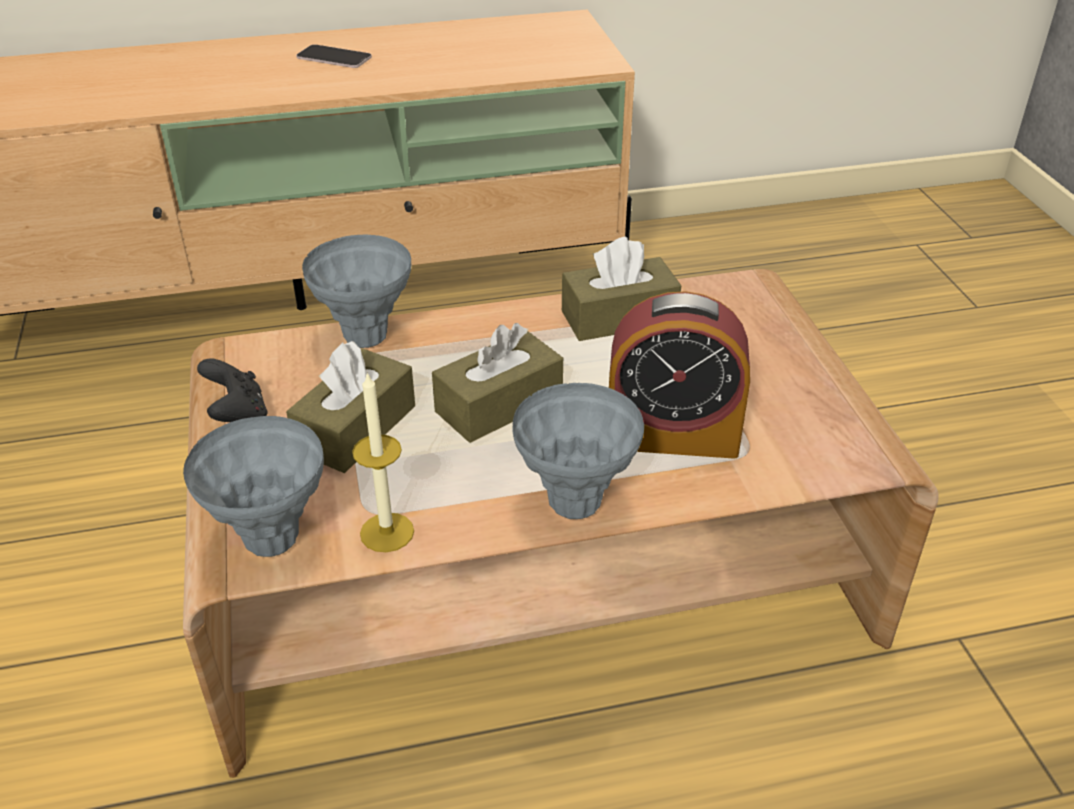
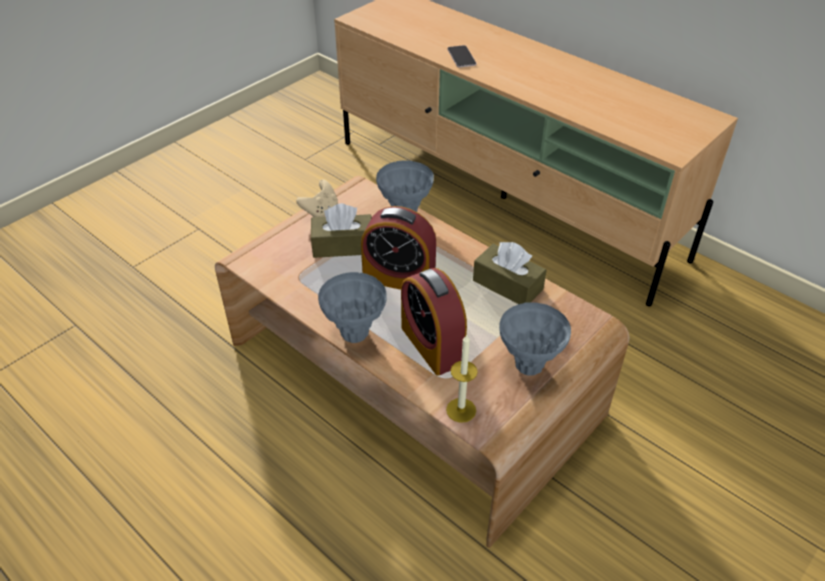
camera: 55 degrees right, 5 degrees up
(238, 416) = (320, 211): black game controller -> beige game controller
(272, 540) = (260, 260): grey vase -> grey vase (528, 366)
(334, 58) = (554, 75): phone -> phone (461, 57)
(387, 532) = (290, 288): candle -> candle (461, 410)
(499, 404) = (399, 278): brown tissue box -> alarm clock

